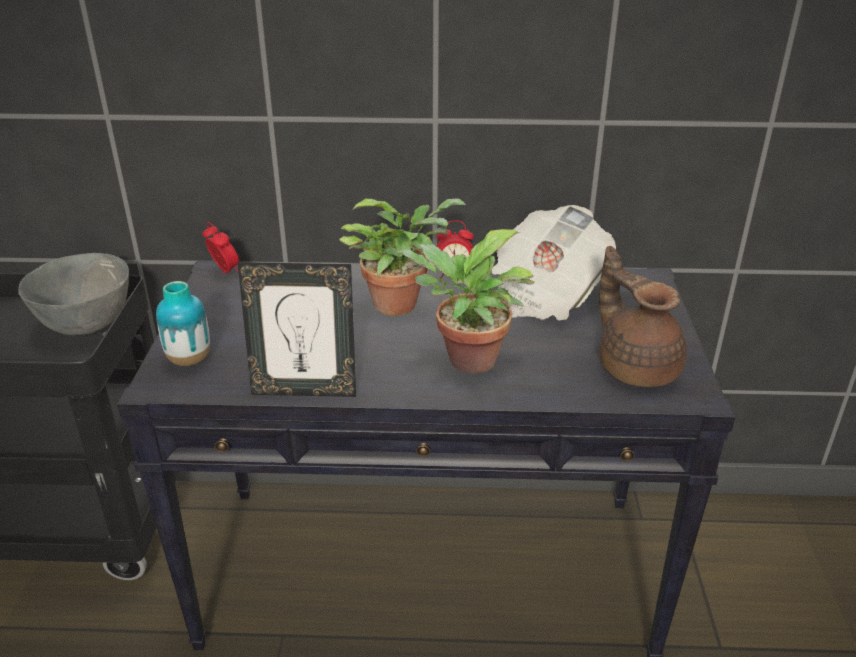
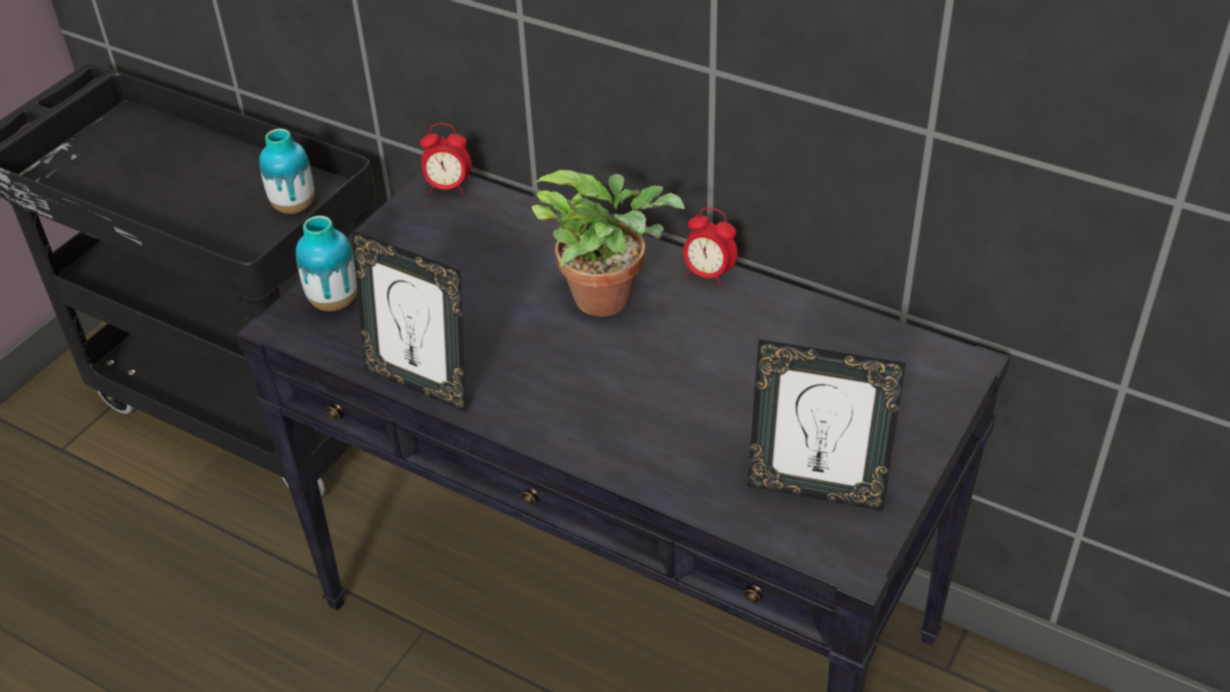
camera: 30 degrees right, 10 degrees up
(86, 326) = (294, 207): grey bowl -> vase
(225, 272) = (448, 188): alarm clock -> alarm clock turned 105 degrees clockwise
(466, 361) = (619, 409): potted plant -> none
(543, 293) = (796, 341): newspaper -> none
(636, 366) = (816, 490): brown teapot -> picture frame

